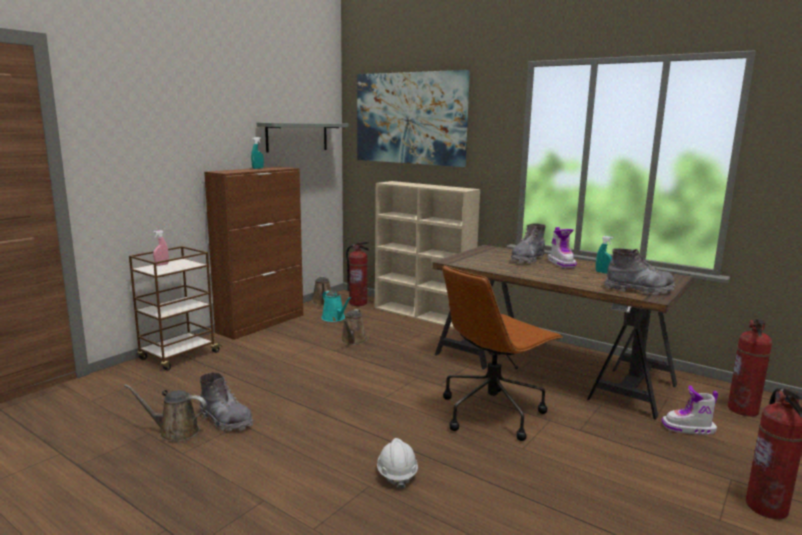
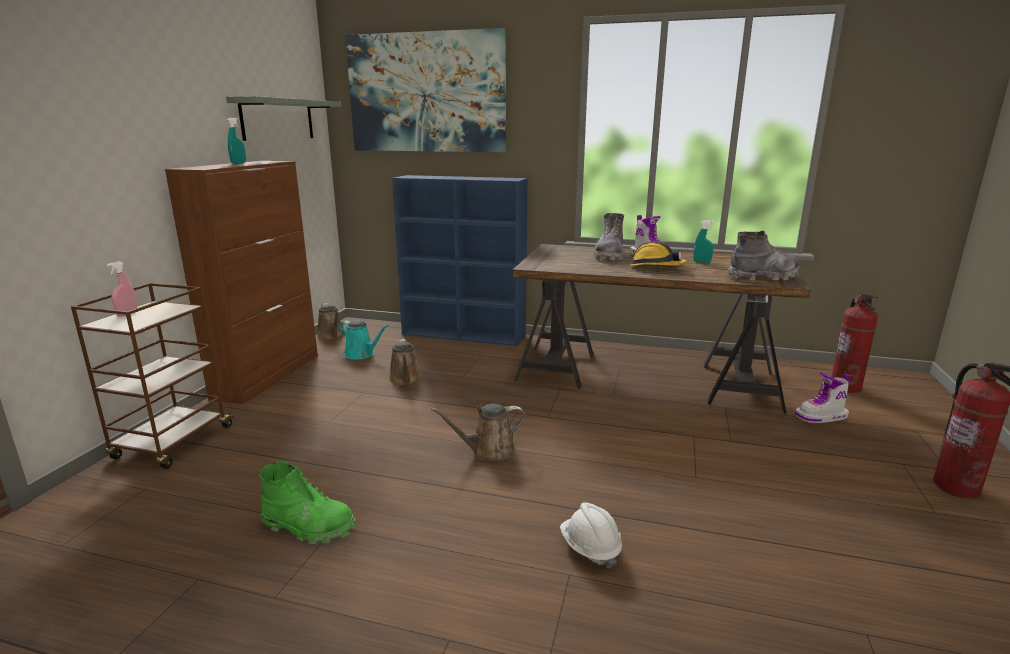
camera: 20 degrees left, 5 degrees up
(175, 432) = (241, 564): brown watering can -> brown watering can (488, 451)
(225, 420) = (308, 527): grey boot -> green boot
(358, 303) = (377, 331): fire extinguisher -> none
(423, 315) = (465, 335): beige bookcase -> blue bookcase
(492, 412) = (630, 439): brown office chair -> none
(552, 273) = (656, 268): none -> hard hat

